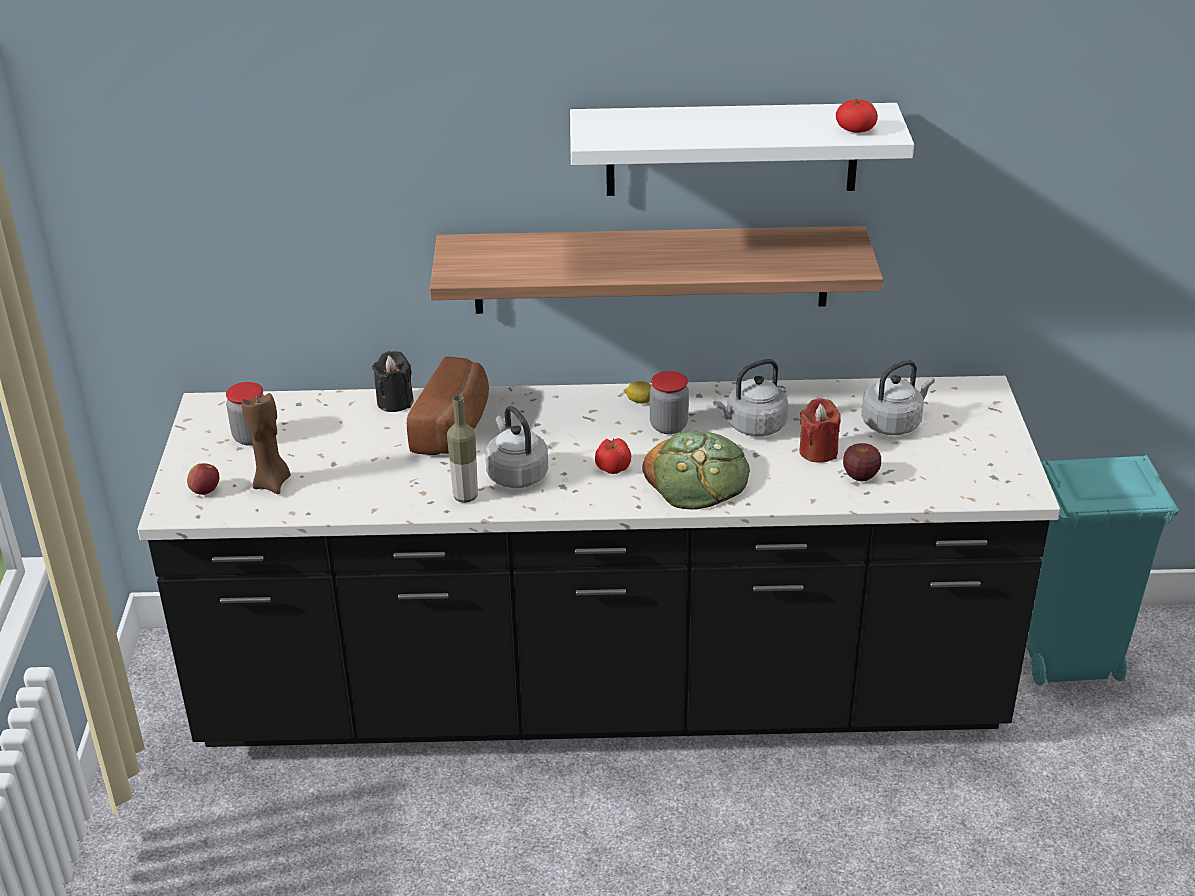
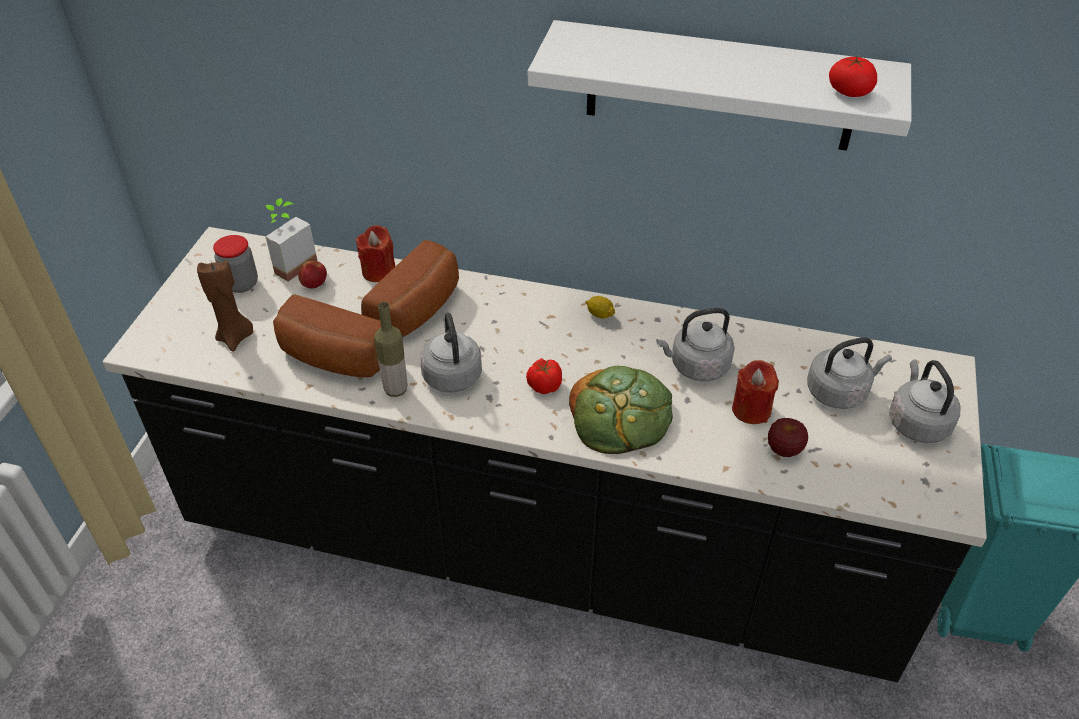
camera: 15 degrees right, 10 degrees up
(205, 491) = (176, 333): apple -> apple (314, 284)
(295, 411) = (290, 264): none -> potted plant
(386, 483) = (332, 359): none -> bread
(395, 402) = (379, 271): black candle -> red candle
(651, 269) = (627, 192): shelf -> none
(668, 426) = (615, 349): jar -> none
(971, 434) = (917, 422): none -> grey kettle

